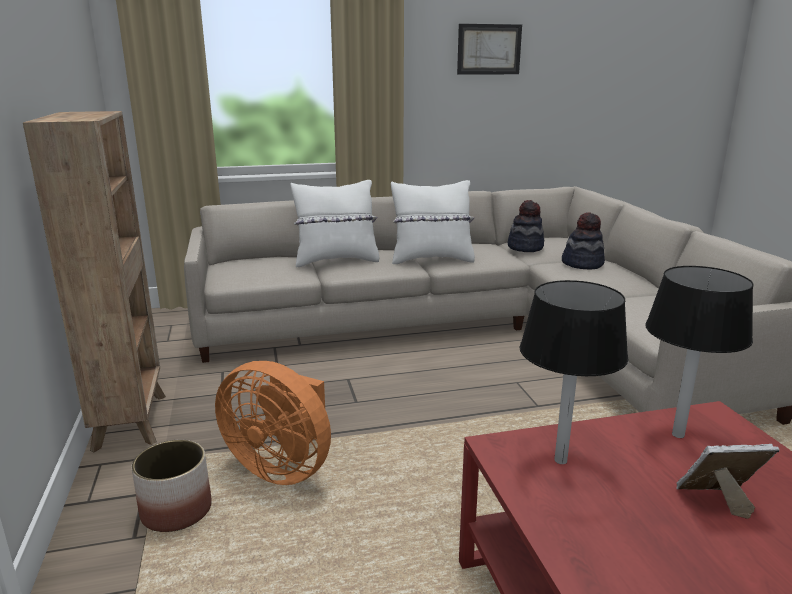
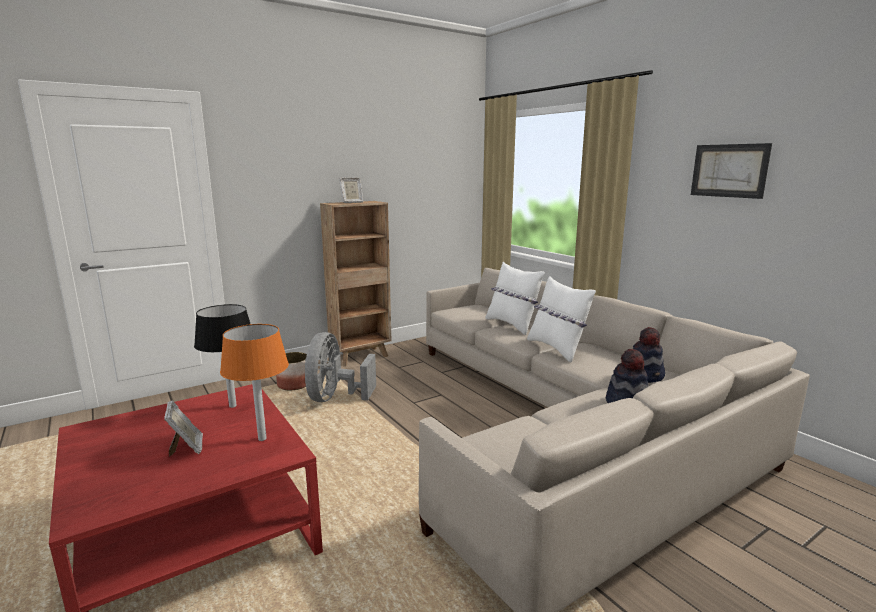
camera: 70 degrees right, 5 degrees down
(79, 116) = (351, 202): none -> picture frame
(282, 467) = (335, 398): orange fan -> grey fan
(678, 435) = (262, 439): black table lamp -> orange table lamp

